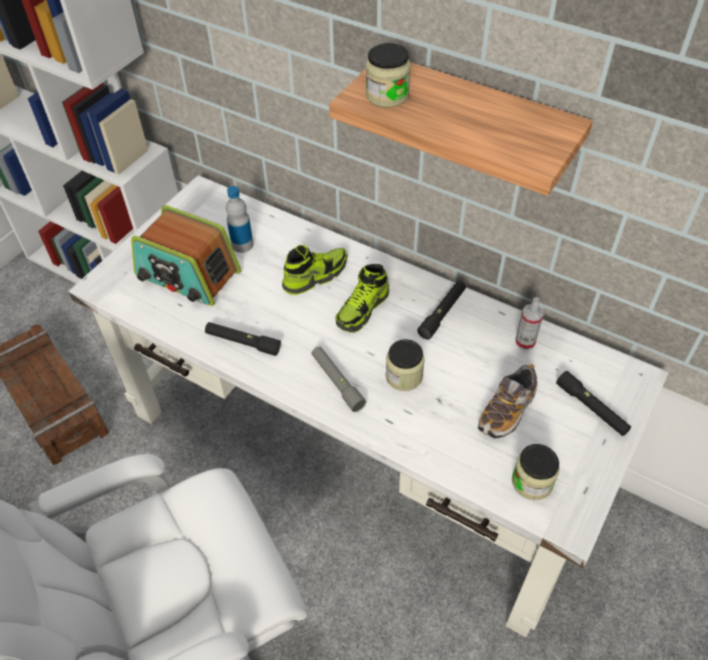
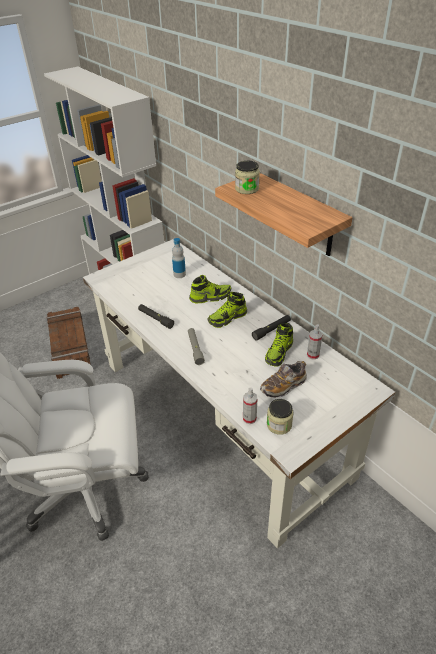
camera: 20 degrees right, 10 degrees down
(188, 275) = (144, 282): radio -> none
(404, 376) = (233, 355): jar -> none
(473, 352) = (279, 353): none -> shoe
(483, 485) = (249, 418): none -> spray bottle
(591, 408) = (335, 398): black flashlight -> none

